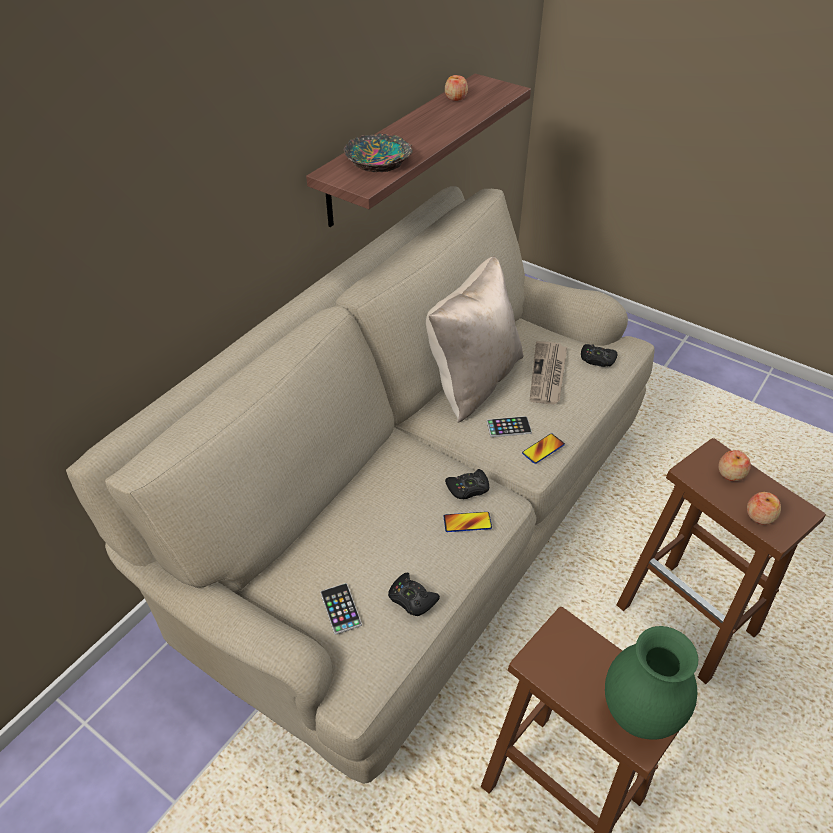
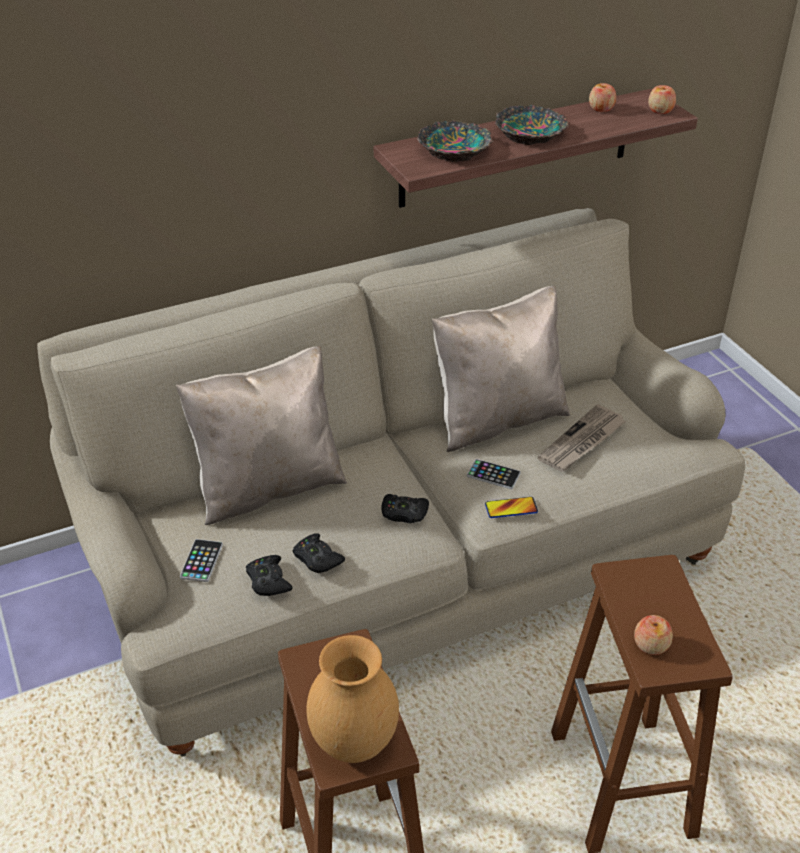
camera: 30 degrees right, 5 degrees down
(341, 514) = (268, 487): none -> beige pillow
(425, 131) = (531, 133): none -> bowl
(467, 522) = (376, 541): phone -> none
(597, 359) = (652, 447): black game controller -> black game controller (317, 558)
(640, 714) = (355, 744): green vase -> brown vase
(730, 474) = (659, 594): apple -> apple (660, 110)

